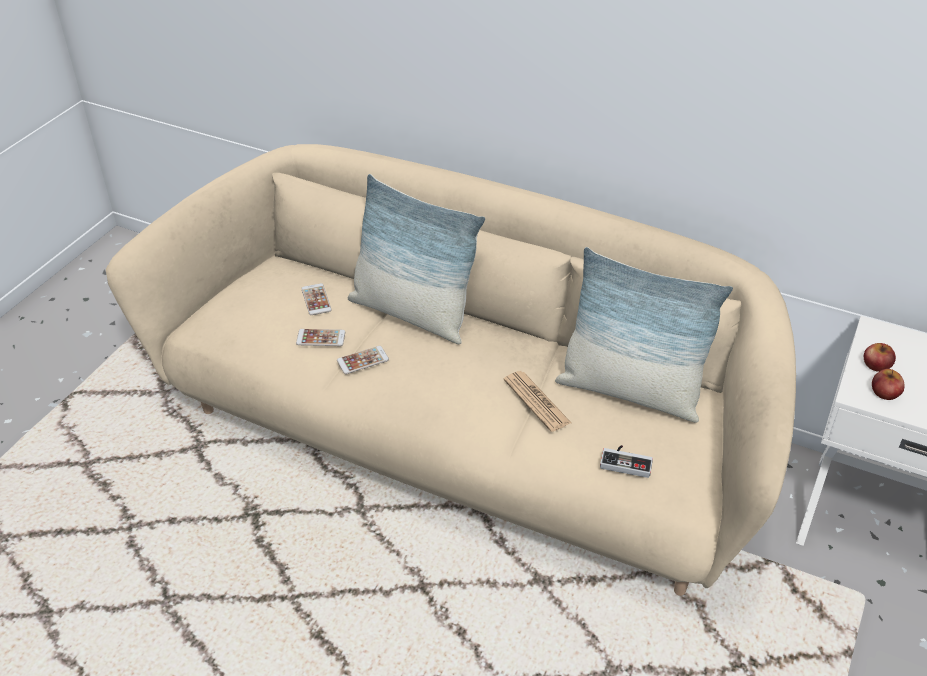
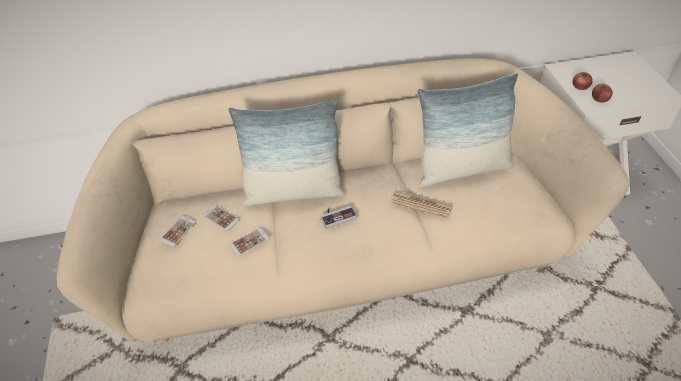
camera: 35 degrees left, 5 degrees up
(363, 360) = (292, 241): phone -> phone (178, 231)
(626, 461) = (501, 211): game controller -> game controller (337, 216)

